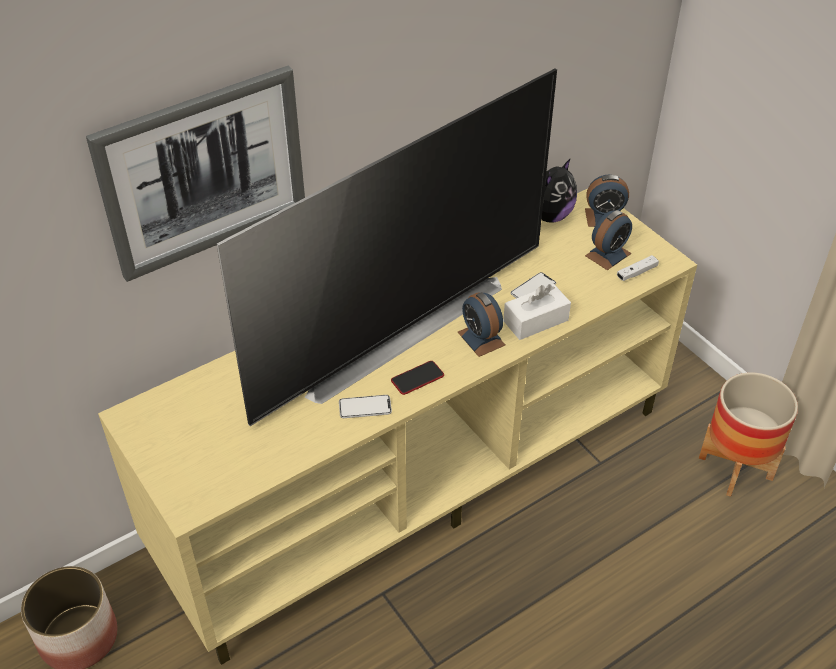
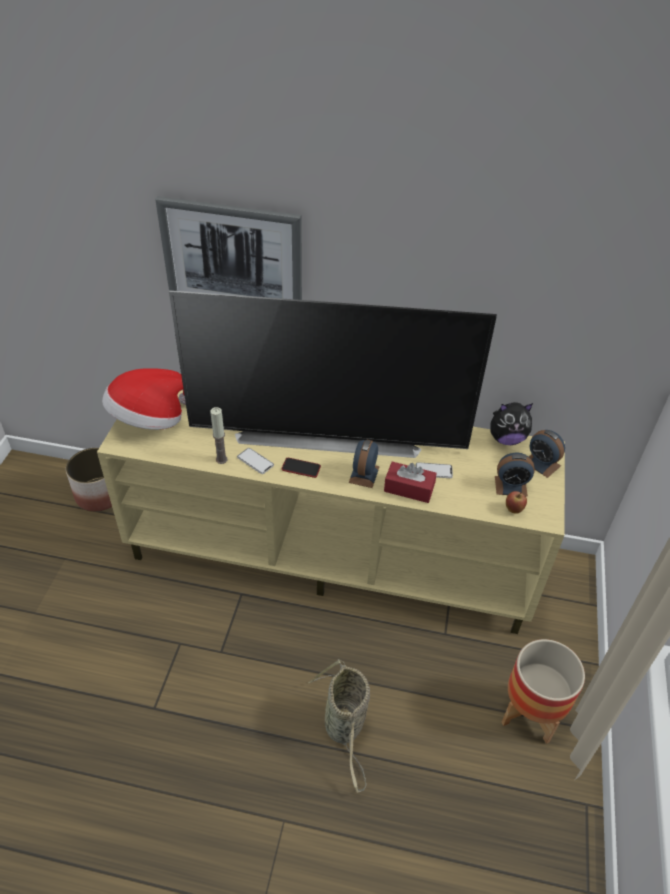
camera: 45 degrees right, 0 degrees up
(186, 456) = (150, 420): none -> hat
(328, 433) = (221, 459): none -> candle
(535, 320) = (409, 488): white tissue box -> red tissue box
(625, 618) = (344, 727): none -> basket
(636, 273) = (513, 509): white game controller -> apple

